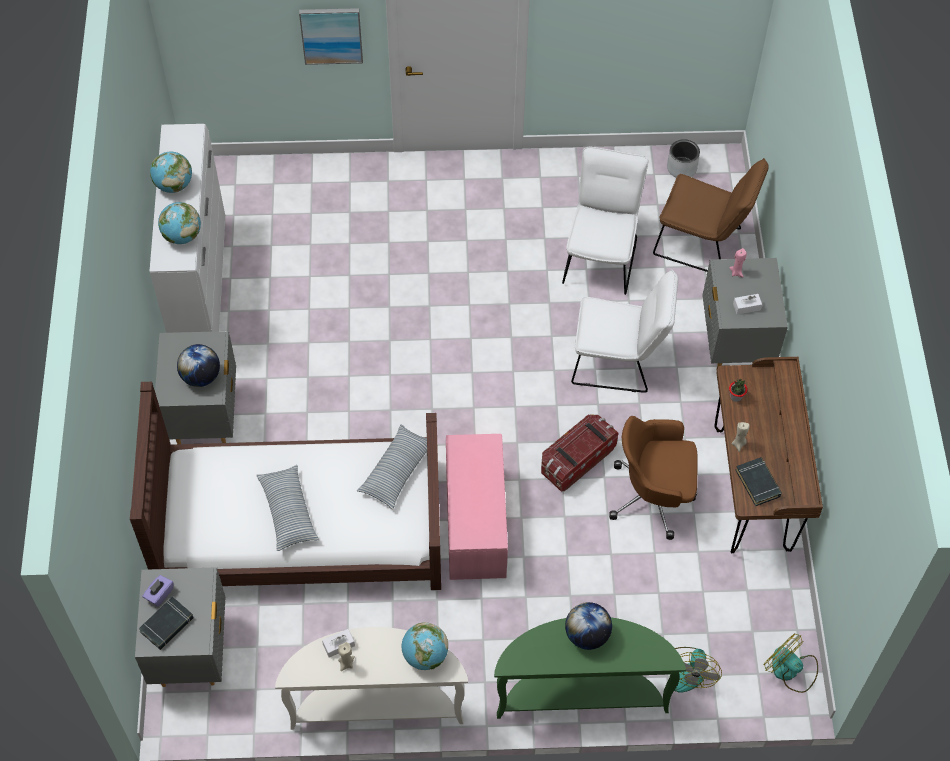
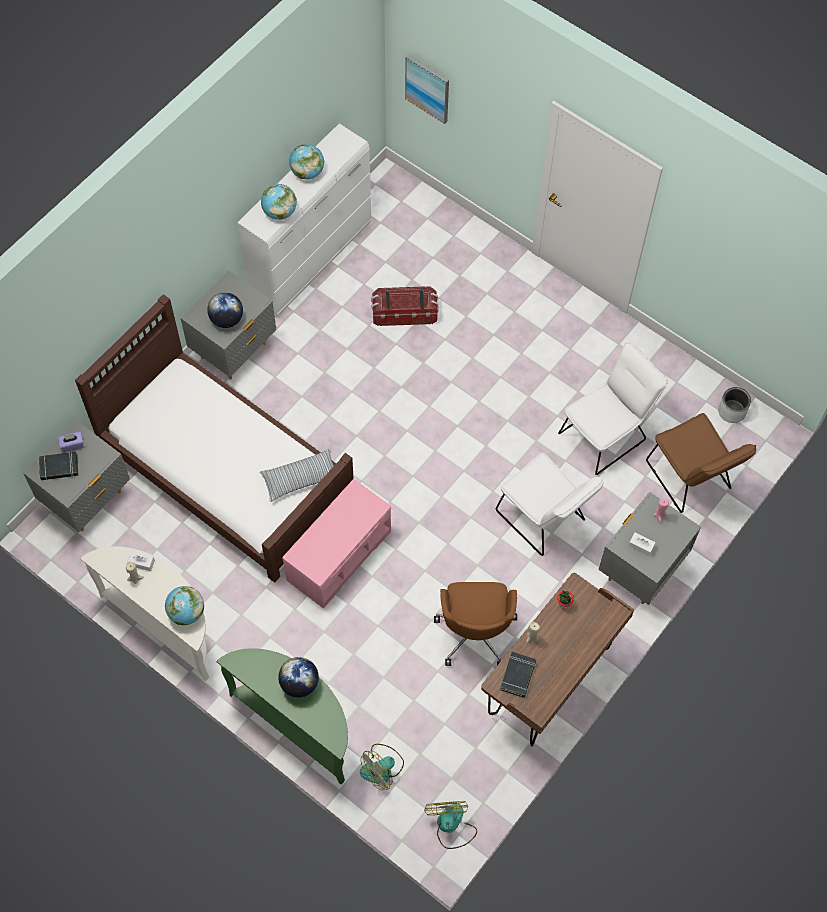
camera: 40 degrees right, 5 degrees up
(288, 511) = (207, 452): pillow -> none
(331, 35) = (504, 133): picture -> picture (428, 88)
(577, 460) = (447, 566): storage box -> storage box (404, 313)
(653, 496) = (475, 632): brown office chair -> brown office chair turned 135 degrees counterclockwise

